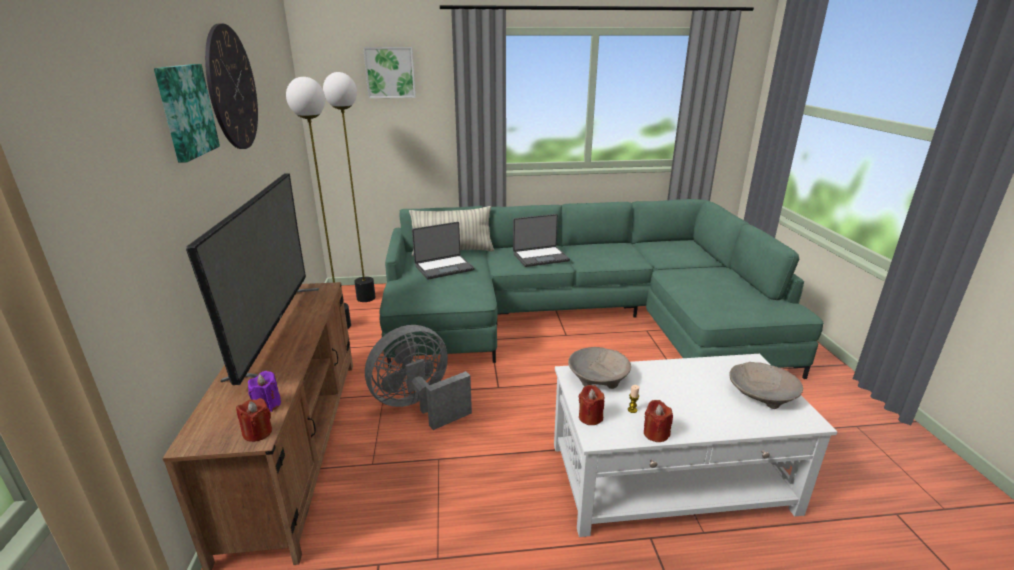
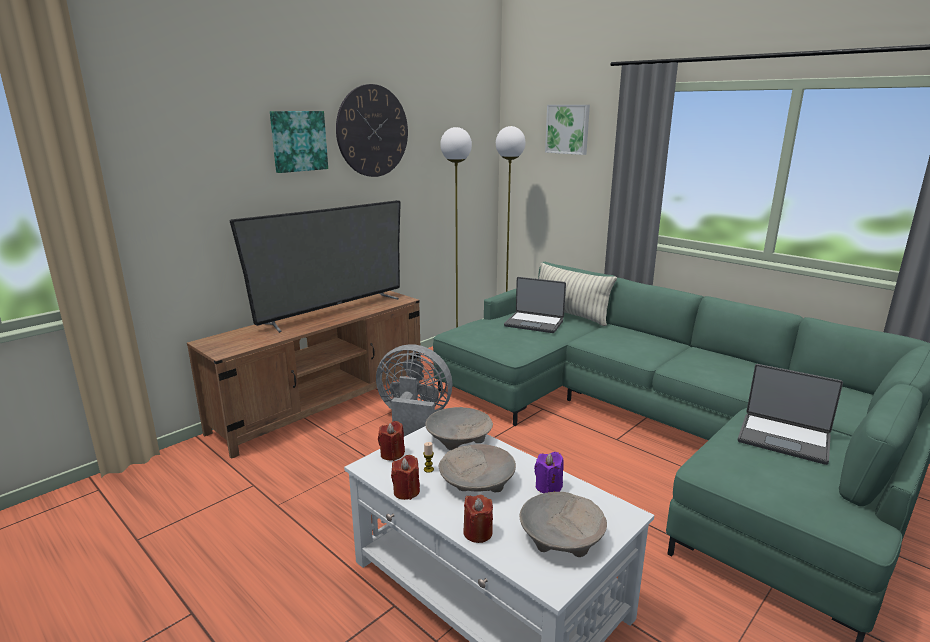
camera: 50 degrees right, 5 degrees down
(258, 433) = (226, 351): red candle -> red candle (477, 533)
(267, 405) = (253, 342): purple candle -> purple candle (548, 487)
(540, 257) = (638, 345): laptop -> laptop (784, 438)
(669, 396) = (477, 481): none -> beige bowl

